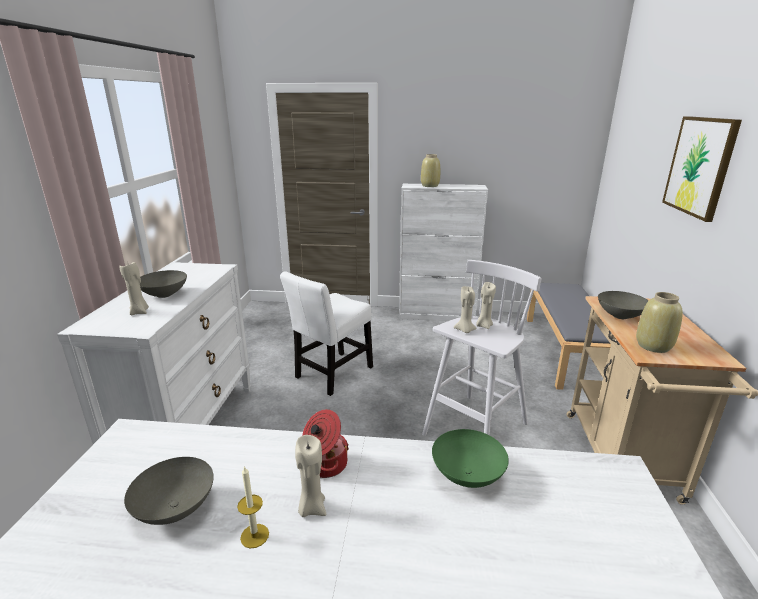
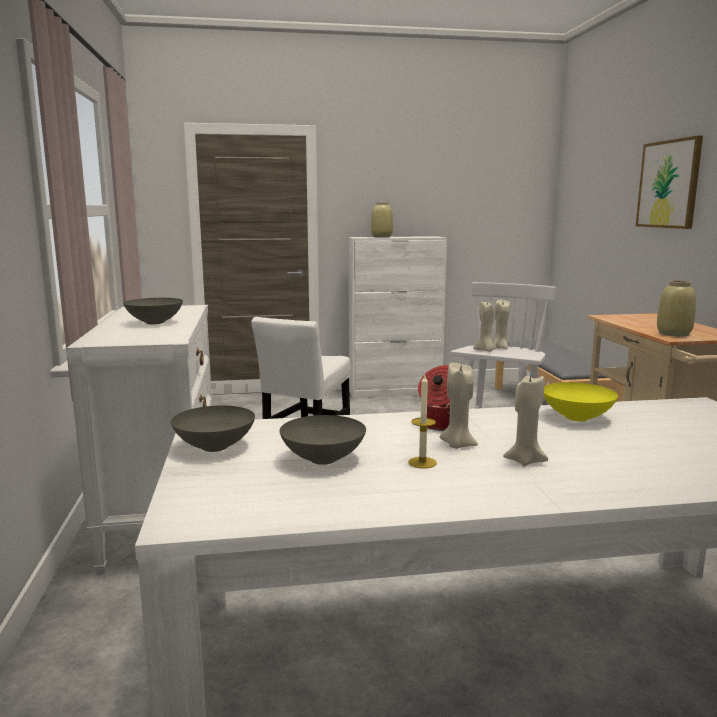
camera: 15 degrees left, 10 degrees down
(139, 312) = (145, 332): beige candle -> beige candle (524, 461)
(468, 474) = (577, 417): green bowl -> yellow bowl
(620, 316) = (629, 322): grey bowl -> grey bowl (215, 446)

